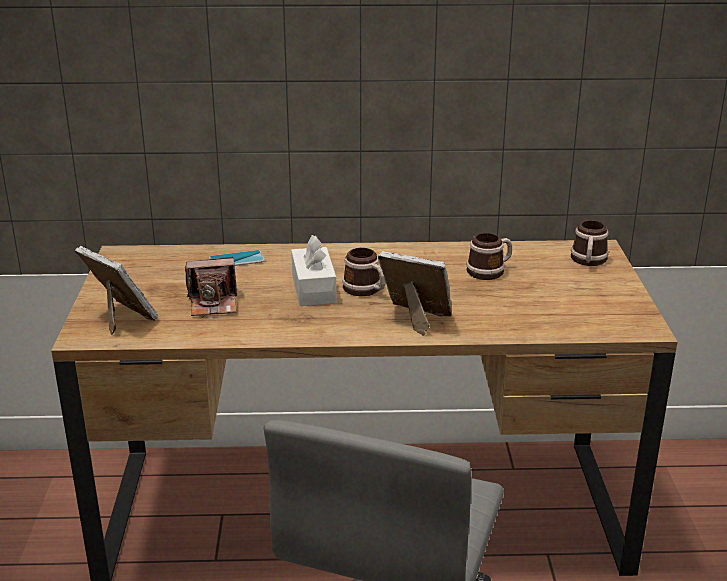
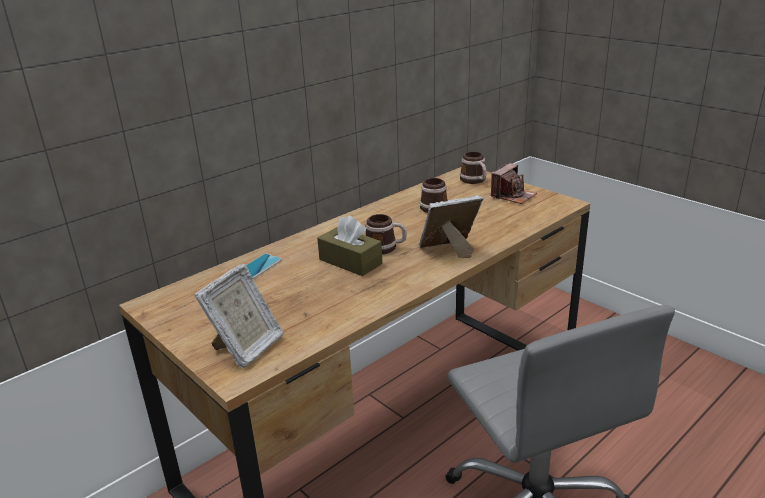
camera: 40 degrees left, 0 degrees up
(122, 320) = (246, 348): picture frame -> picture frame turned 120 degrees clockwise
(213, 303) = (297, 303): camera -> camera (513, 196)
(313, 289) = (350, 262): white tissue box -> brown tissue box

